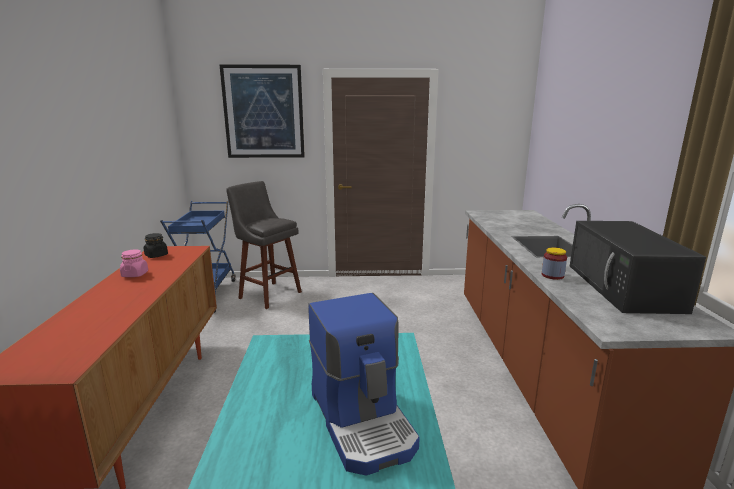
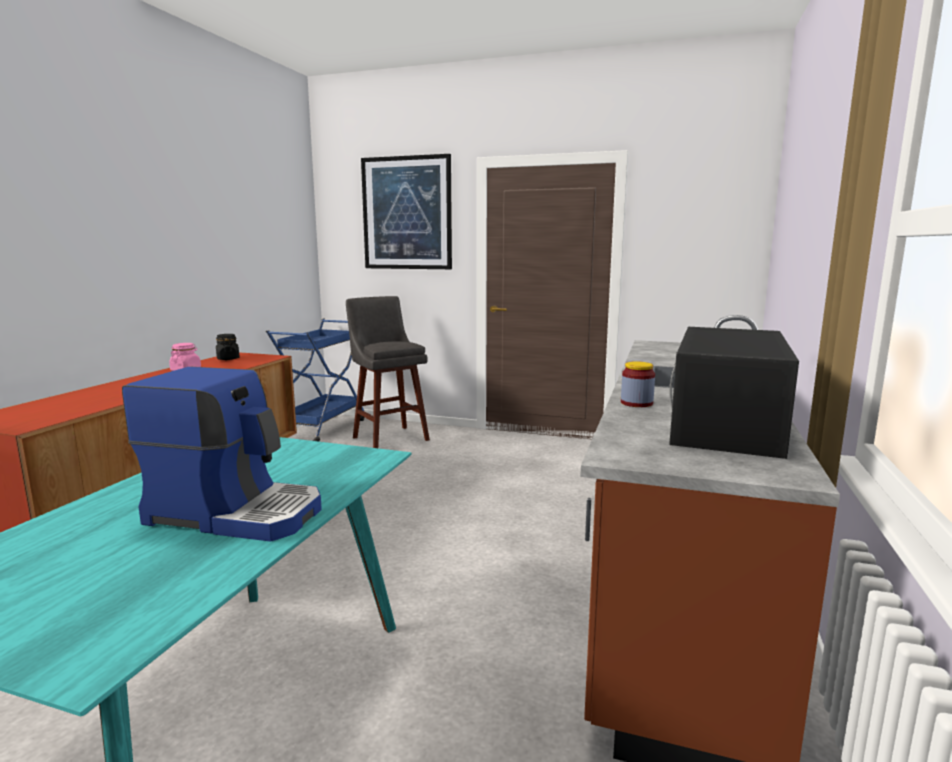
camera: 20 degrees right, 5 degrees down
(363, 421) = (237, 512): coffee machine -> coffee machine turned 75 degrees counterclockwise

